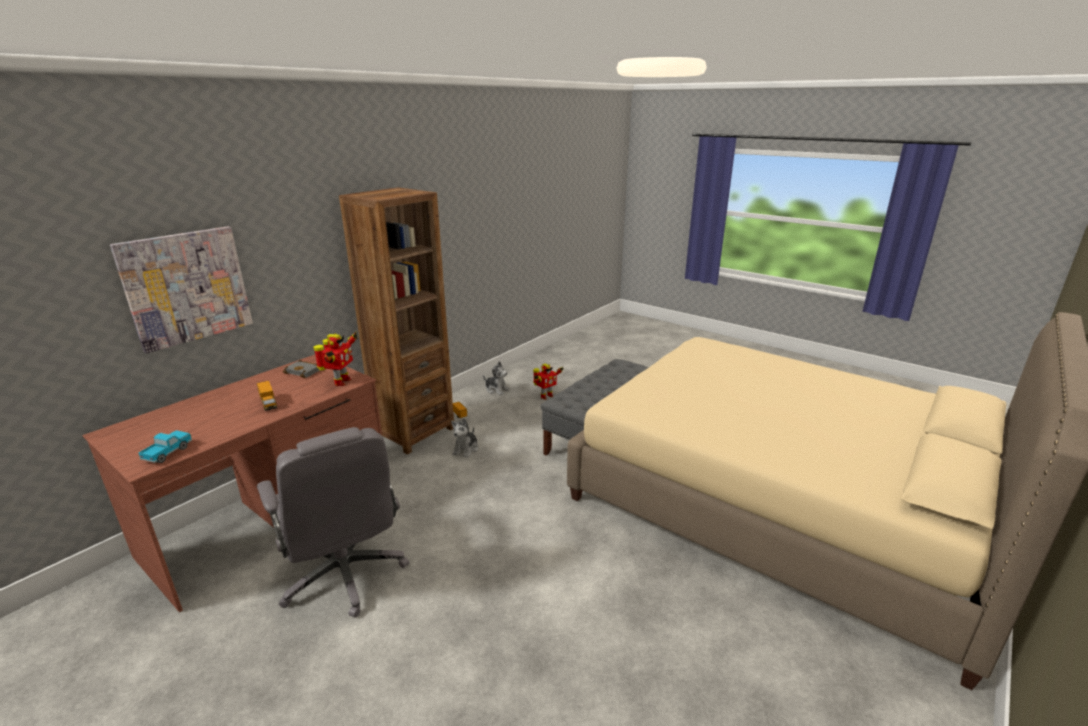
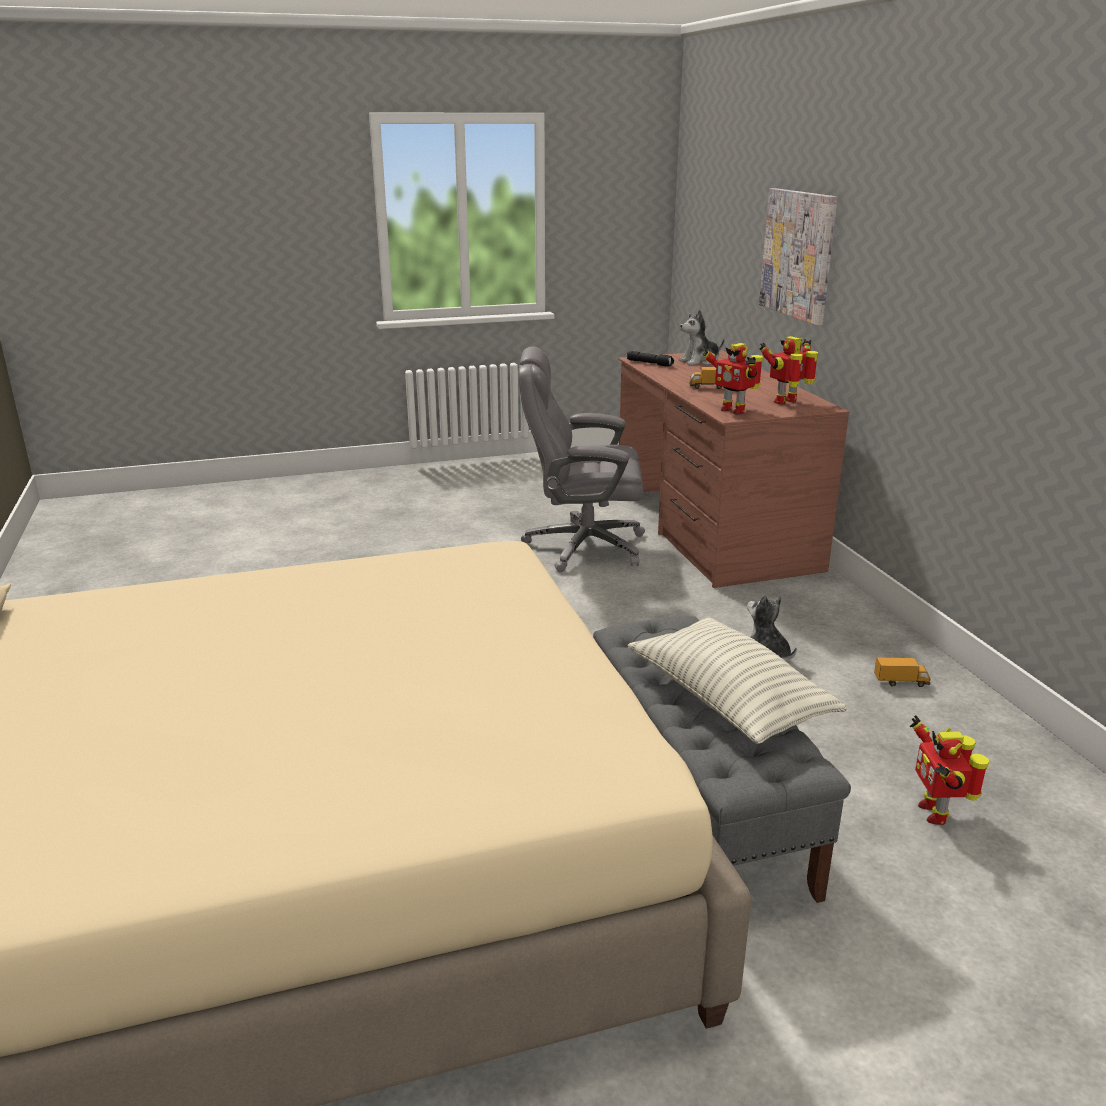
camera: 125 degrees right, 0 degrees up
(168, 453) = (650, 363): toy truck -> black flashlight
(304, 371) = (787, 402): grey book -> toy robot
(414, 432) = (858, 632): brown bookcase -> none
(496, 389) = (1006, 757): plush toy -> plush toy (700, 361)
(602, 379) = (728, 700): none -> pillow

